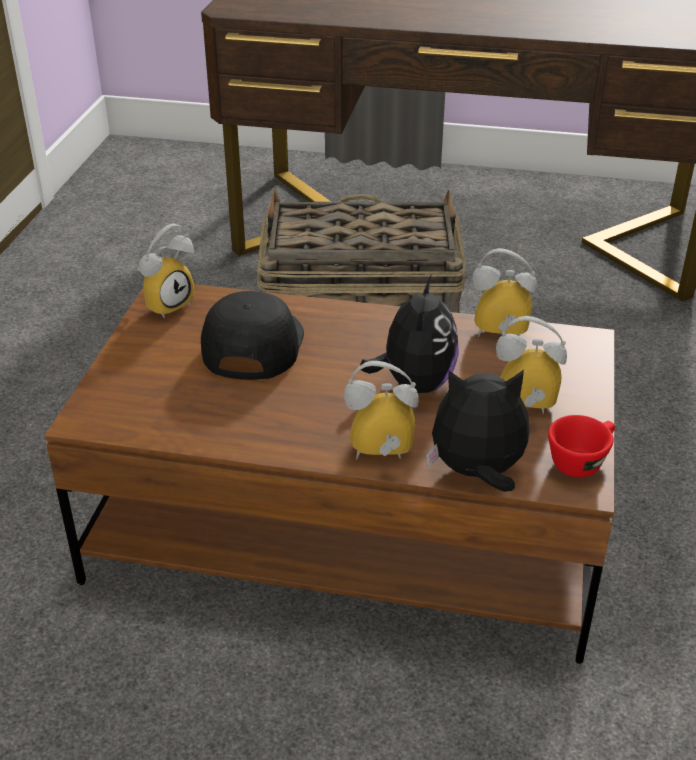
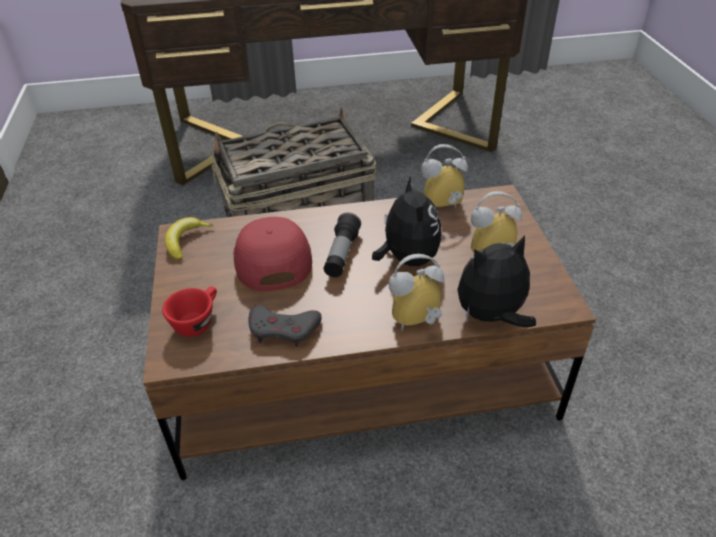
camera: 20 degrees left, 5 degrees up
(167, 303) = (185, 241): alarm clock -> banana
(221, 422) = (283, 329): none -> grey game controller
(251, 344) = (270, 259): black cap -> red cap
(337, 359) = (341, 254): none -> flashlight
(581, 460) = (552, 286): red cup -> red cup (197, 321)

